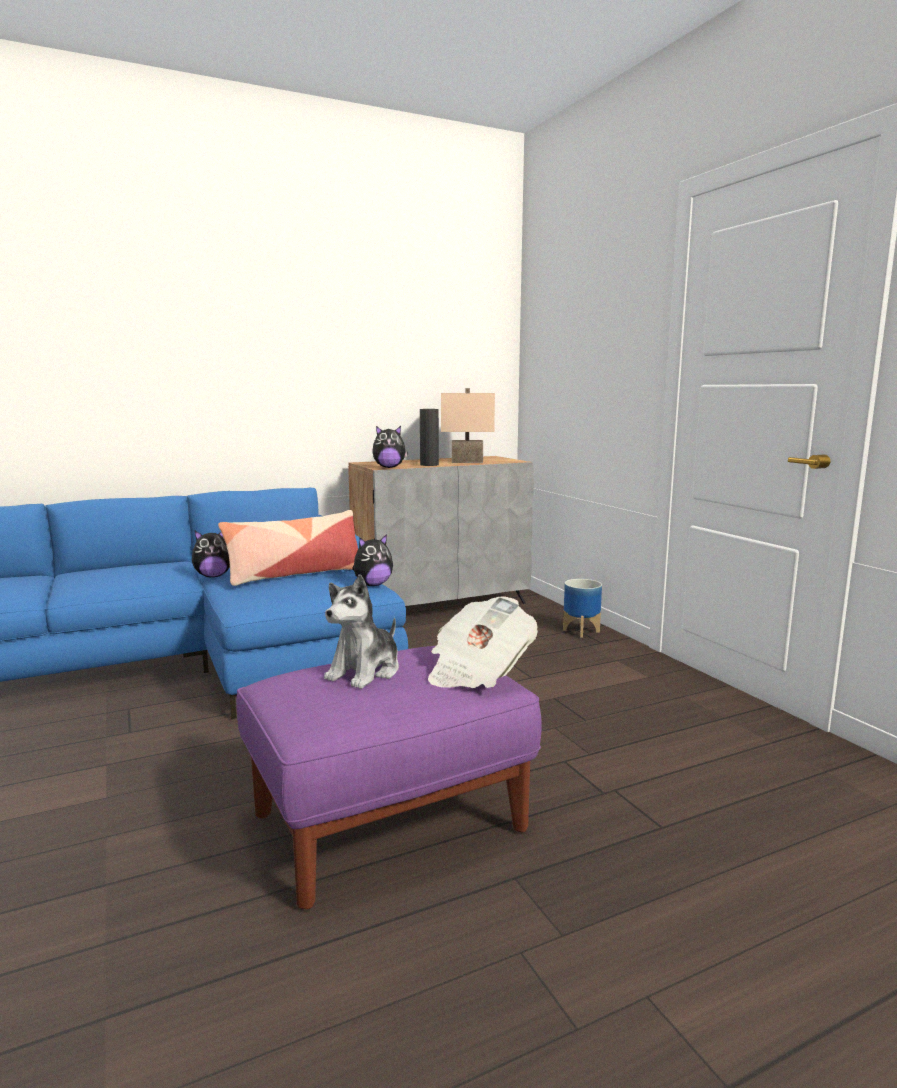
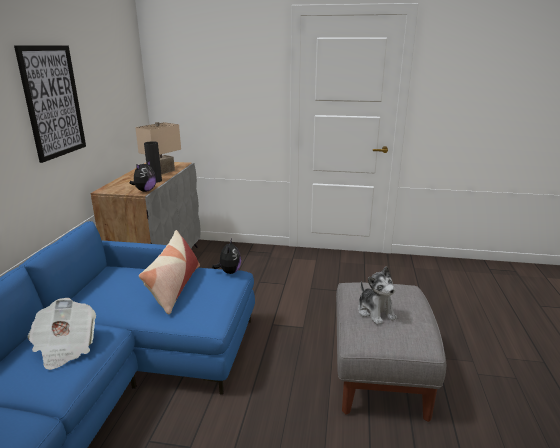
camera: 55 degrees left, 10 degrees up
(213, 576) = (120, 317): plush toy -> none
(312, 342) = (53, 102): none -> picture
(391, 822) = (379, 373): purple ottoman -> grey ottoman
(478, 671) = (396, 287): newspaper -> newspaper (65, 347)
(581, 631) = (252, 251): planter -> none

